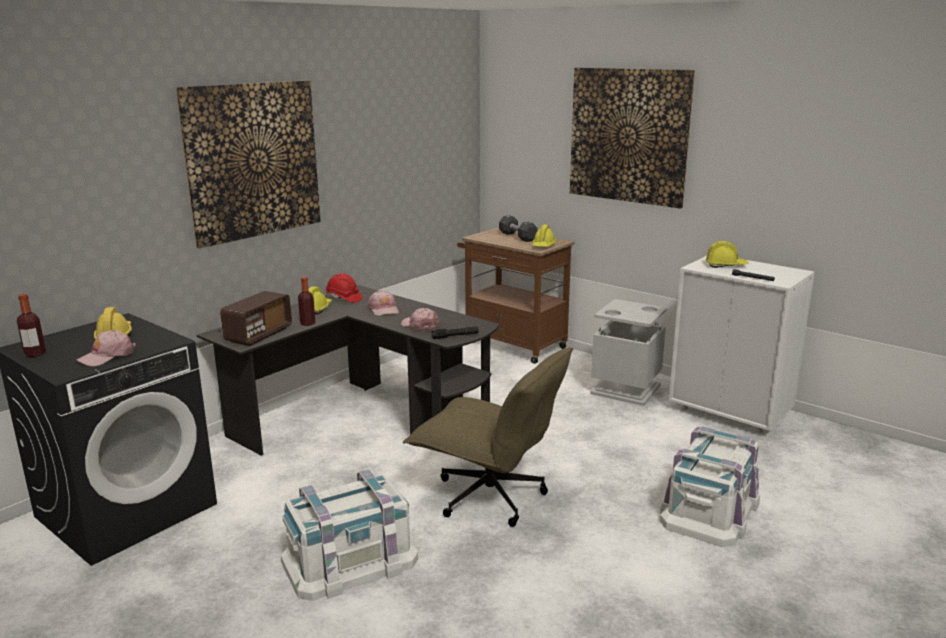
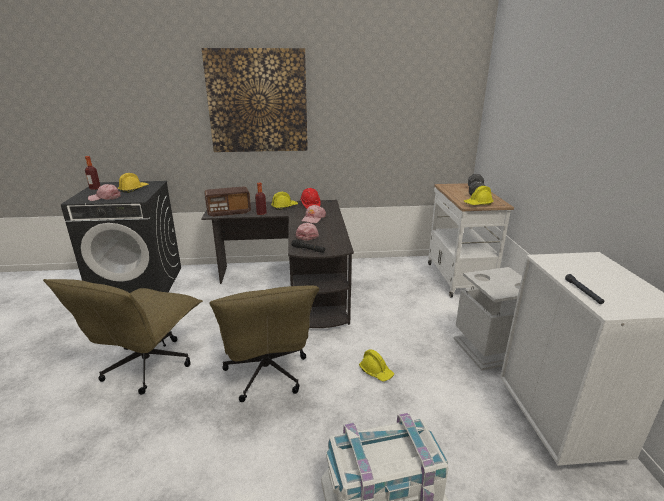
camera: 45 degrees right, 5 degrees up
(350, 561) = (148, 364): white storage box -> beige office chair
(512, 345) = (457, 277): brown cart -> white cart
(628, 136) = (567, 111): picture -> none
(725, 265) = (584, 268): yellow hard hat -> yellow hard hat (376, 372)

